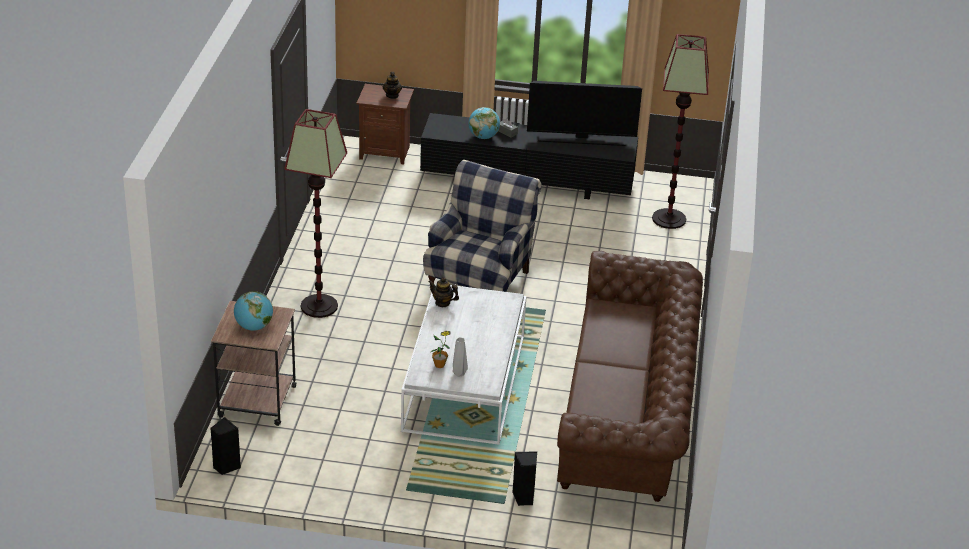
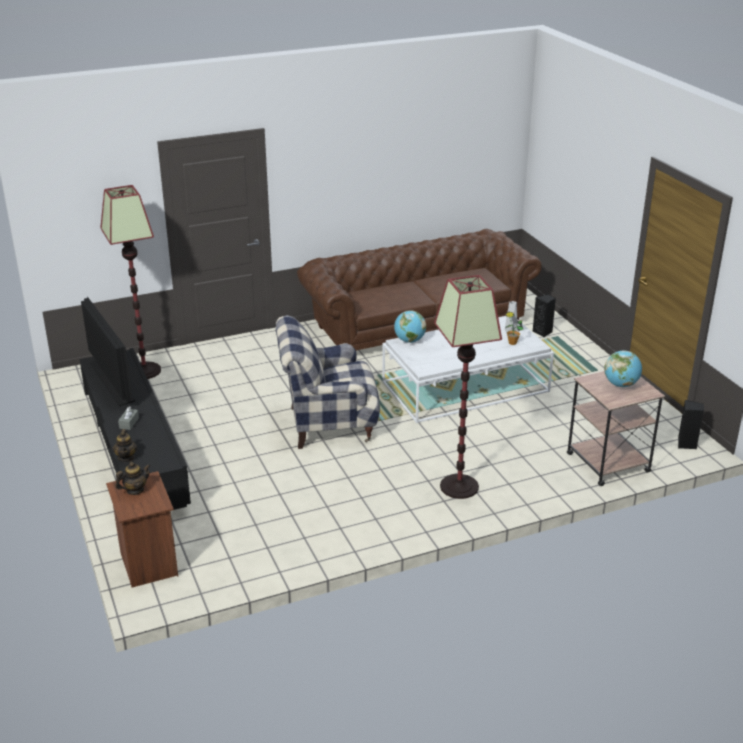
camera: 120 degrees left, 5 degrees down
(442, 303) = (440, 365): teapot -> teapot (126, 458)
(483, 137) = (150, 432): globe -> globe (409, 341)

